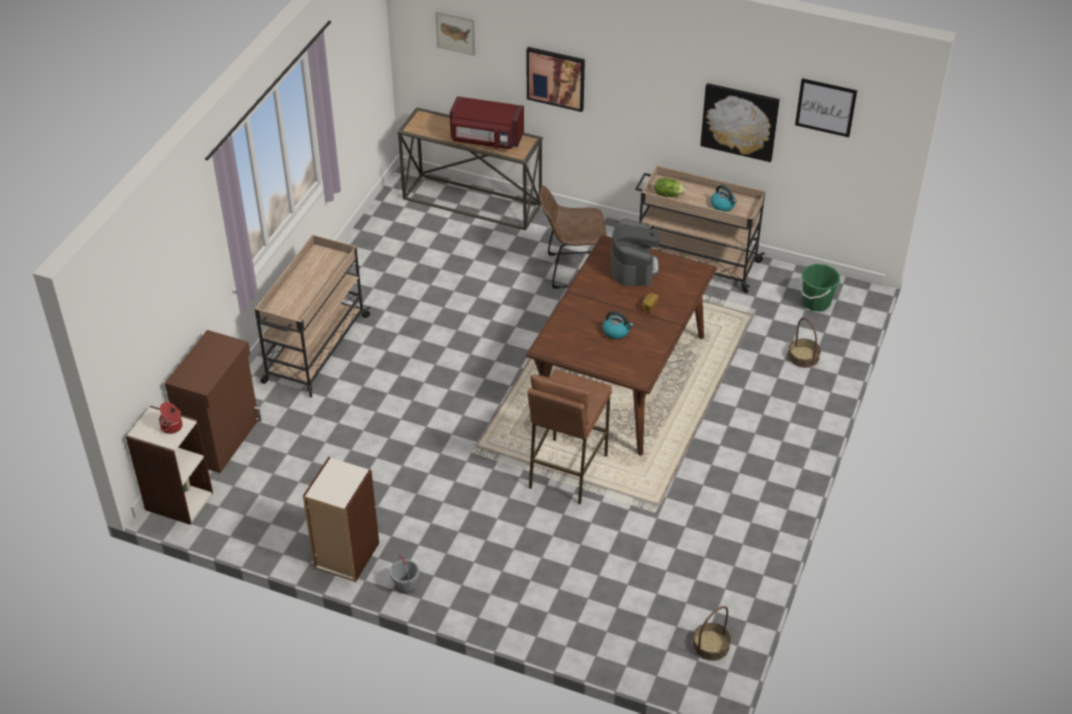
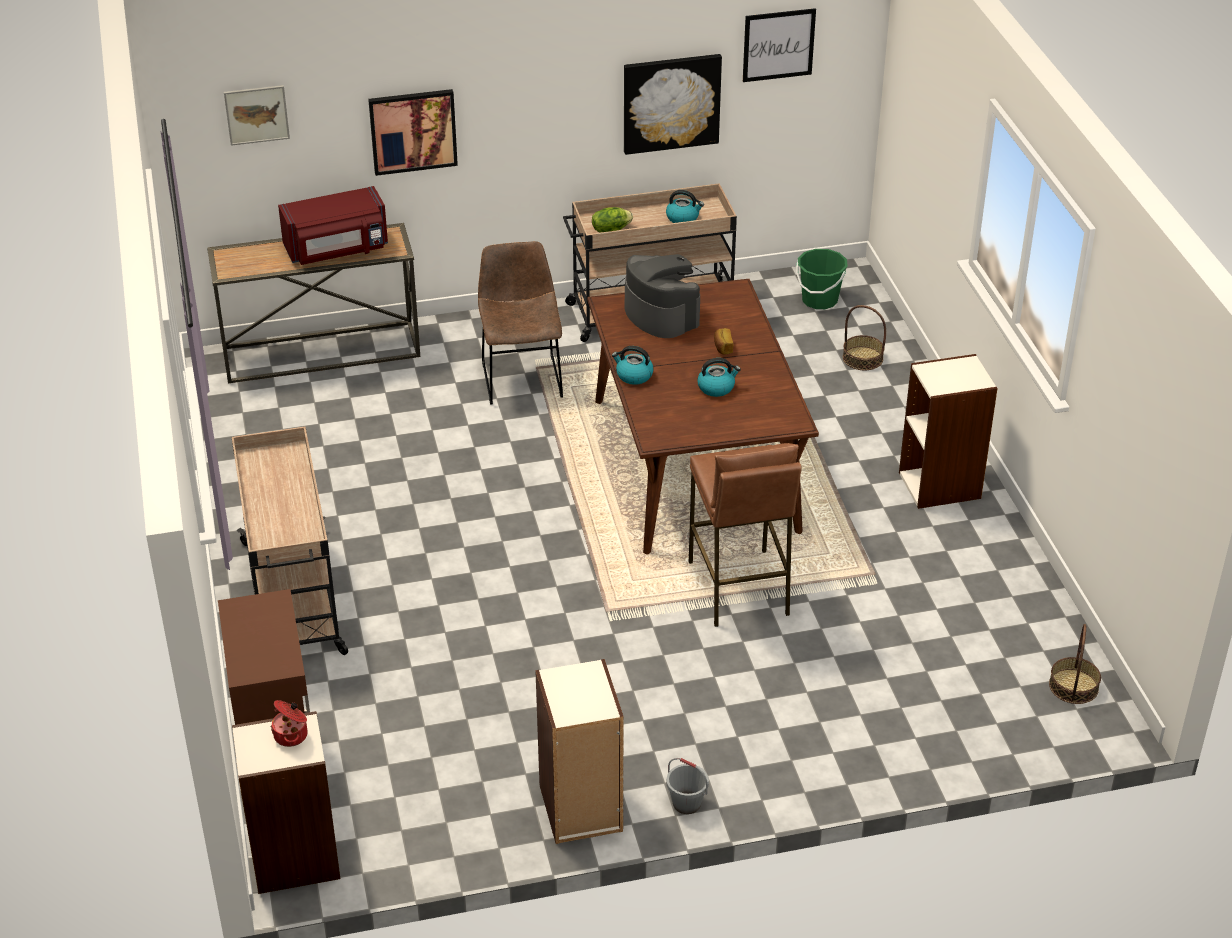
camera: 35 degrees left, 5 degrees down
(572, 270) = (521, 376): brown chair -> brown chair turned 120 degrees clockwise
(574, 300) = (633, 376): none -> kettle
(764, 469) = (940, 485): none -> bookcase

